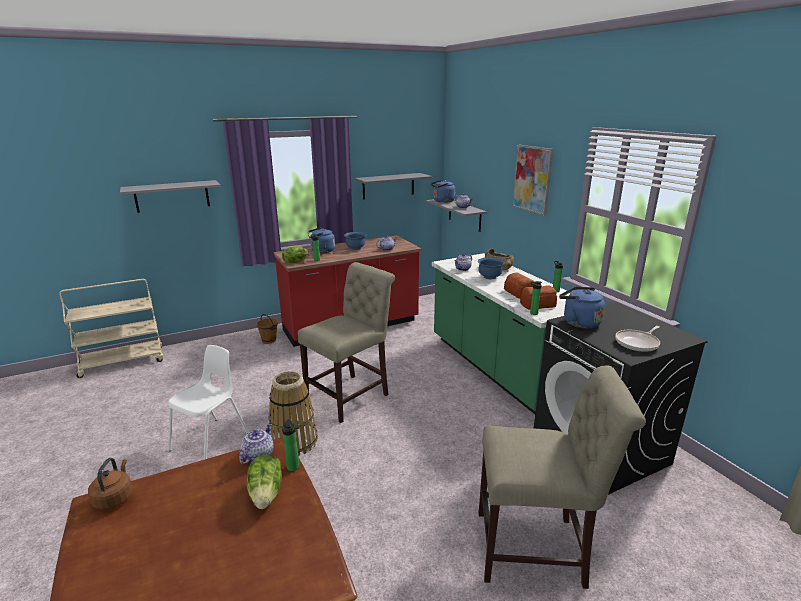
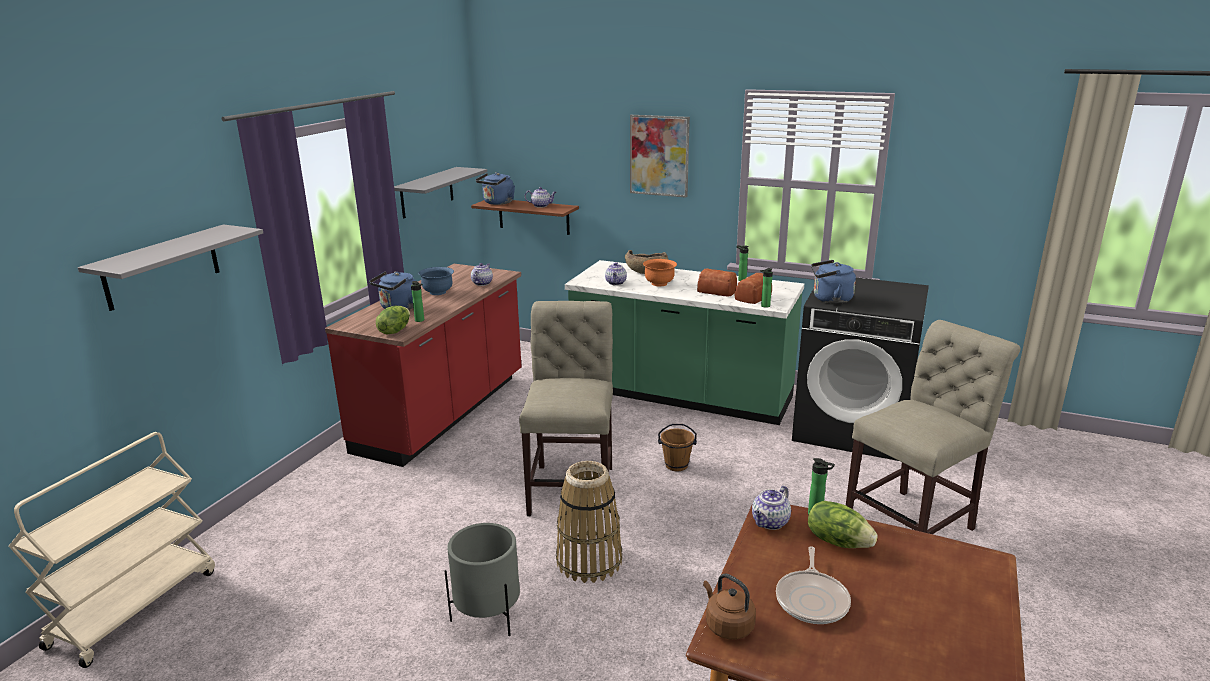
camera: 40 degrees left, 0 degrees up
(211, 441) = (488, 615): white chair -> grey planter
(258, 455) = (770, 523): teapot -> teapot turned 120 degrees counterclockwise
(269, 340) = (351, 474): brown bucket -> brown bucket (676, 465)
(464, 214) = (533, 216): grey shelf -> brown shelf
(489, 277) = (659, 284): blue bowl -> orange bowl
(638, 343) = (896, 302): frying pan -> frying pan (812, 599)

